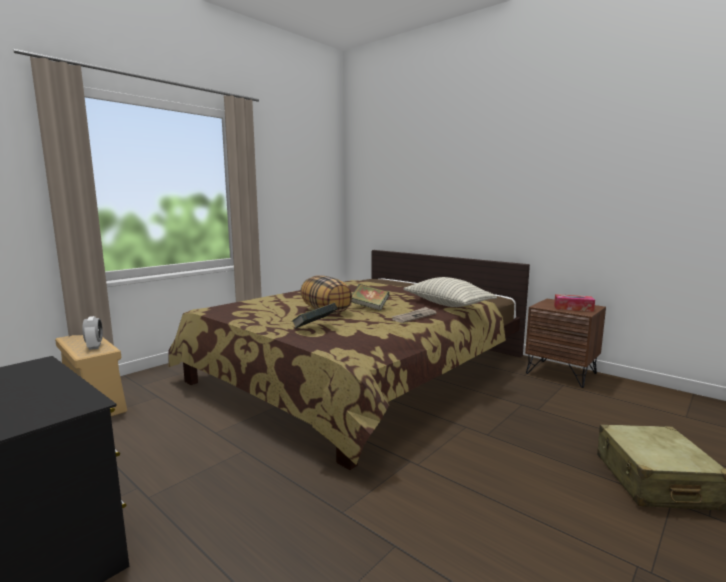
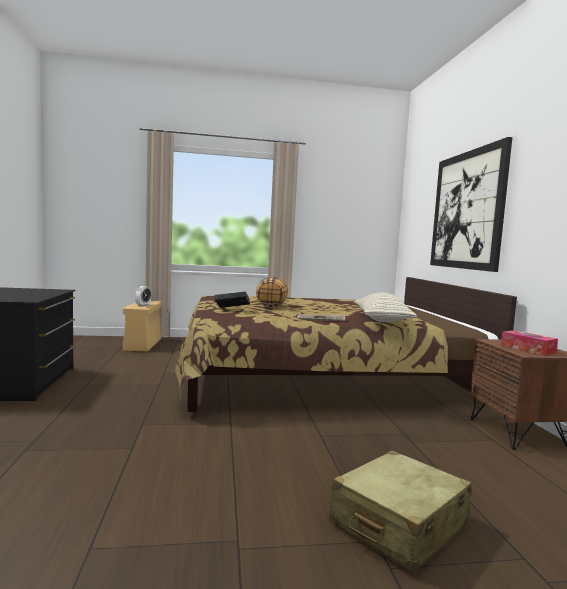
camera: 40 degrees right, 5 degrees down
(369, 307) = (308, 310): book -> none
(452, 186) = (467, 210): none -> picture

